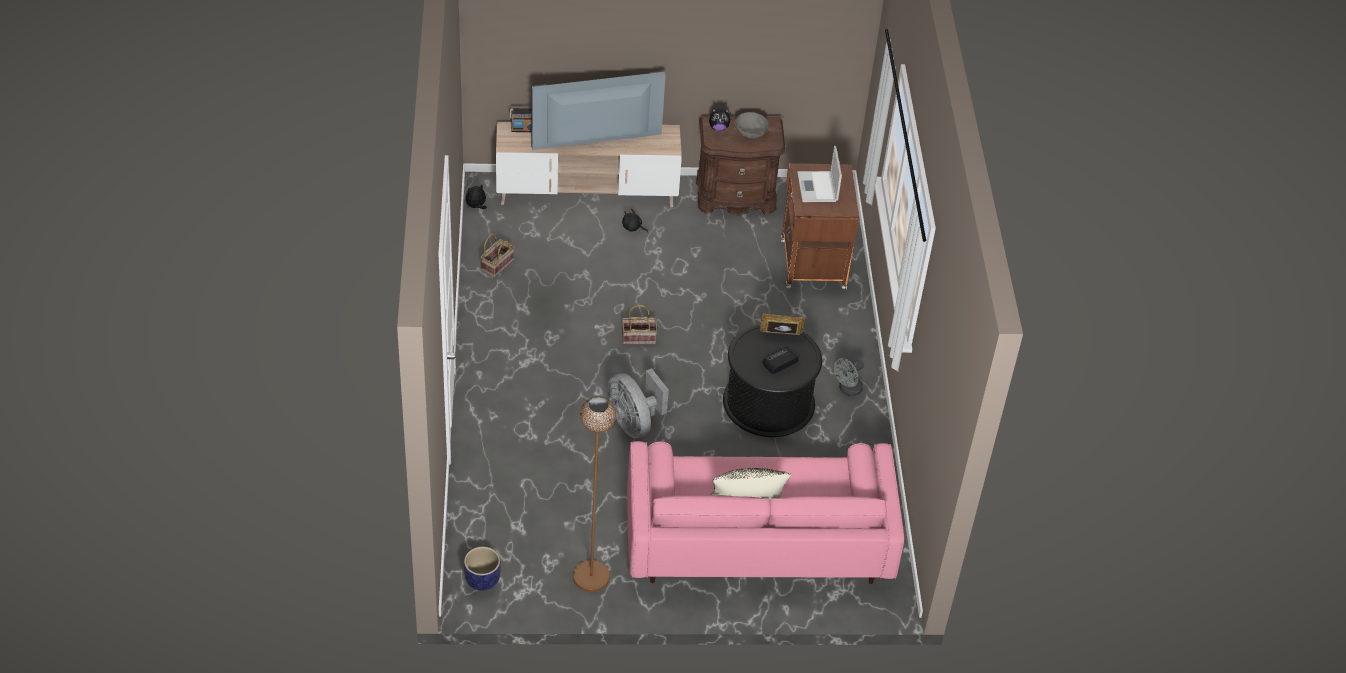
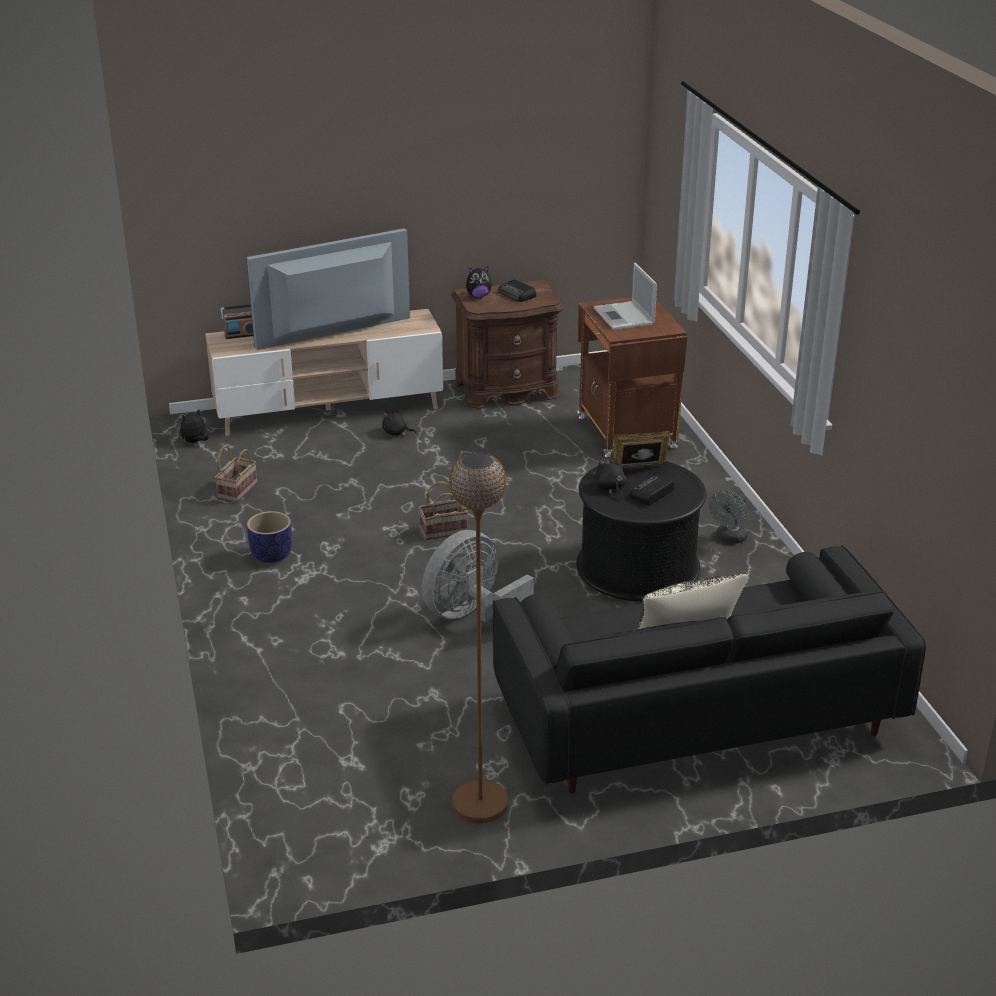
camera: 10 degrees left, 15 degrees down
(482, 580) = (317, 839): planter -> planter (271, 555)
(634, 423) = (472, 616): grey fan -> grey fan turned 90 degrees clockwise
(750, 132) = (517, 294): grey bowl -> radio
(752, 351) = (611, 488): none -> black plush toy
(758, 539) = (696, 714): pink sofa -> black sofa

